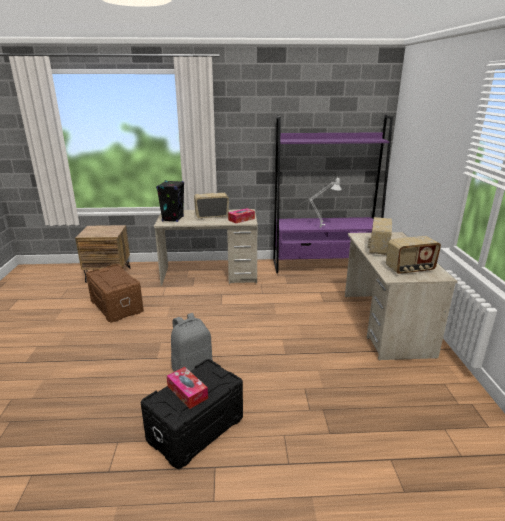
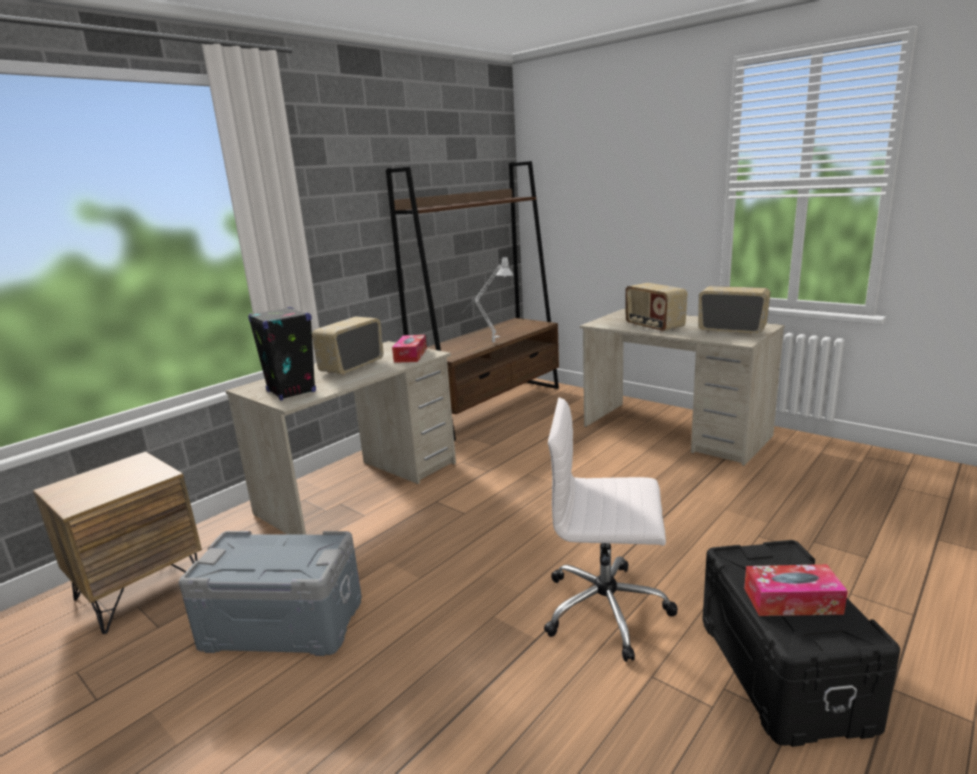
camera: 45 degrees left, 5 degrees down
(117, 305) = (284, 622): brown storage box -> grey storage box
(192, 367) = (608, 609): grey backpack -> white office chair
(324, 265) = (491, 406): purple bookcase -> brown bookcase
(410, 269) = (732, 331): radio -> radio turned 90 degrees counterclockwise

